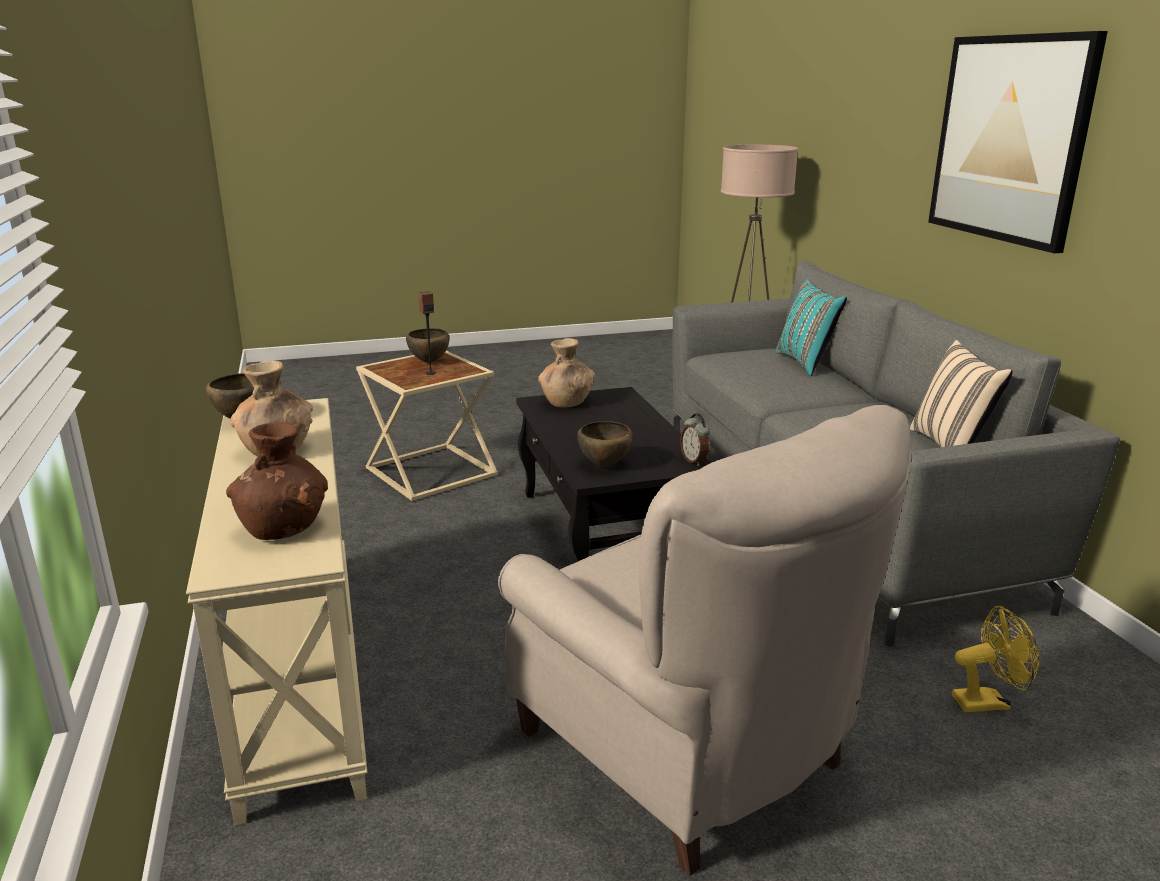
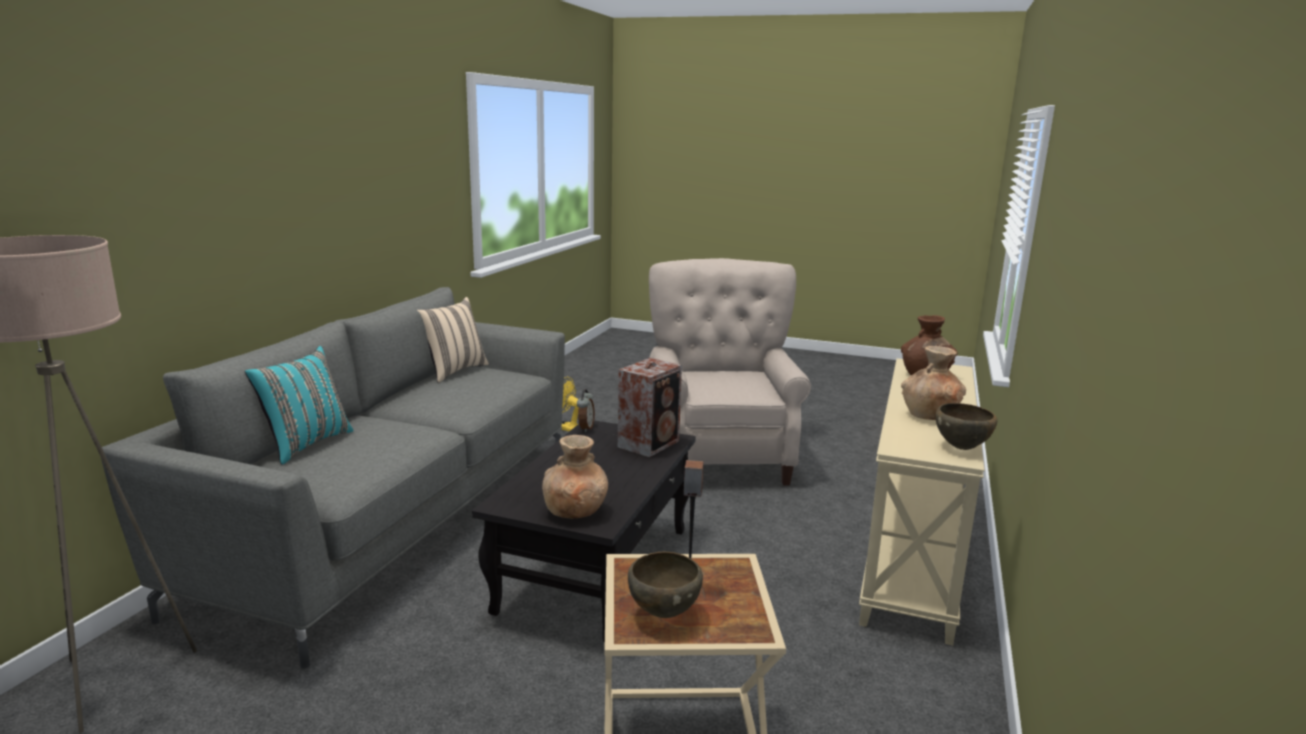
camera: 145 degrees left, 5 degrees down
(605, 465) = (650, 443): brown bowl -> speaker
(1010, 139) = (320, 166): picture -> none

